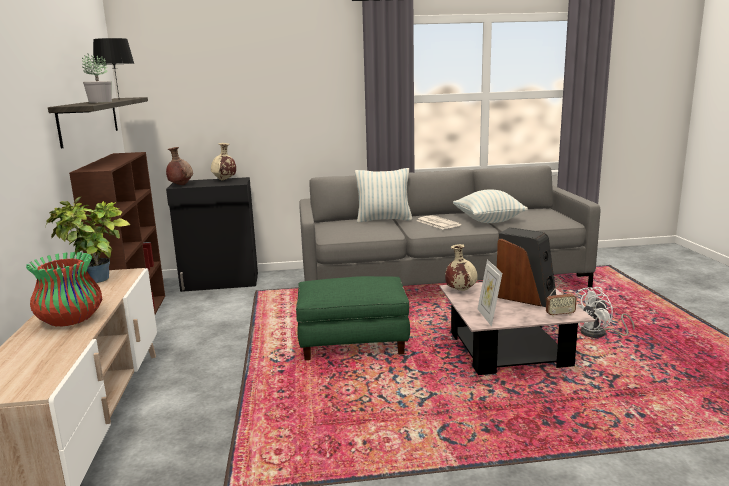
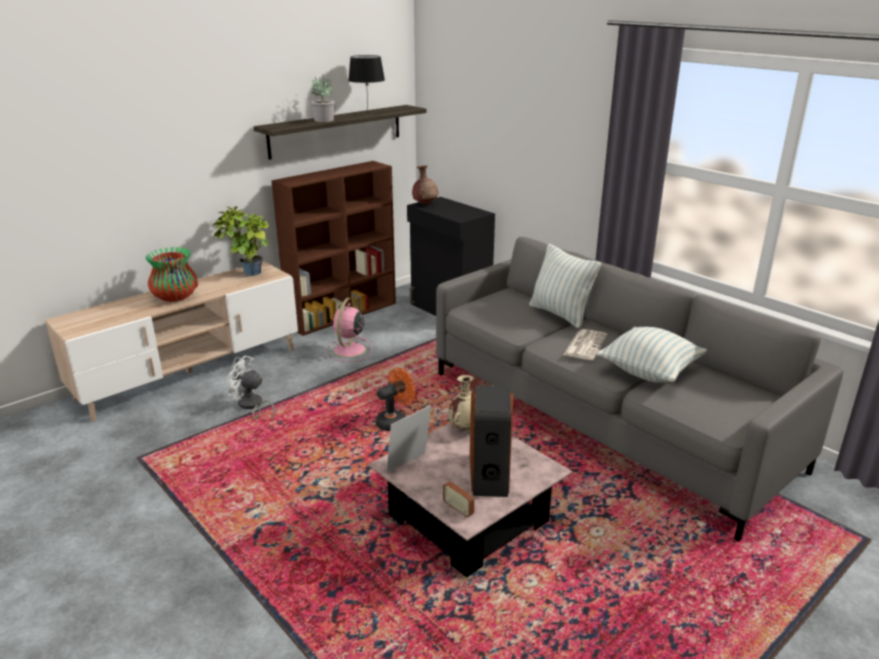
camera: 55 degrees right, 10 degrees up
(208, 333) = (349, 350): none -> pink fan
(224, 180) = (467, 210): beige vase -> none
(352, 342) = (395, 421): green ottoman -> orange fan
(598, 334) = (581, 580): white fan -> white fan (251, 406)

